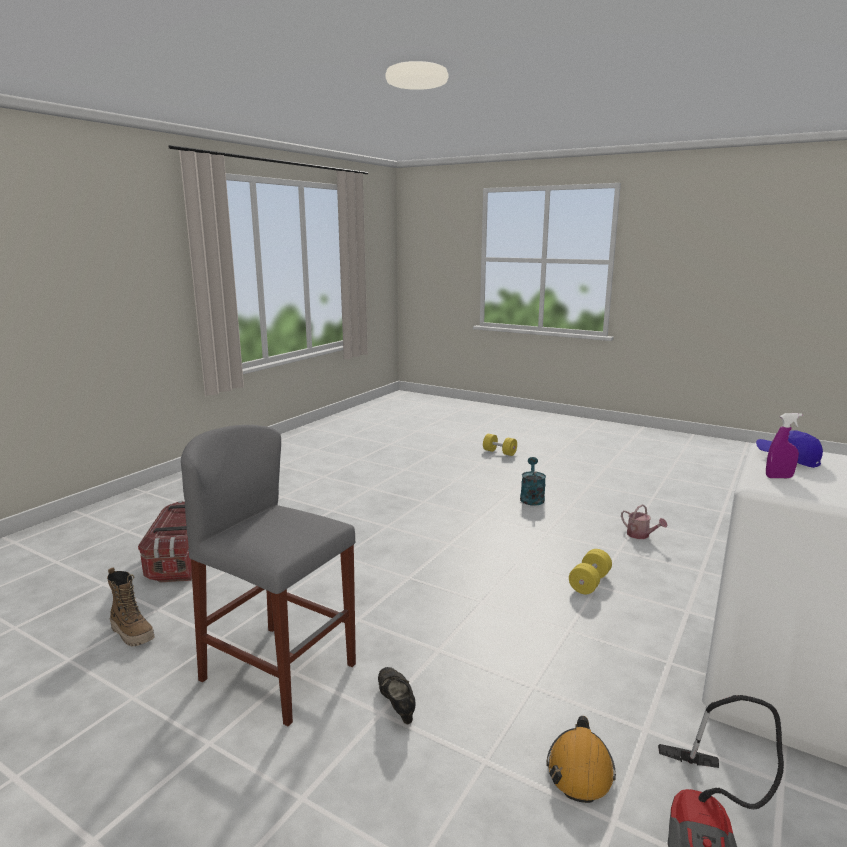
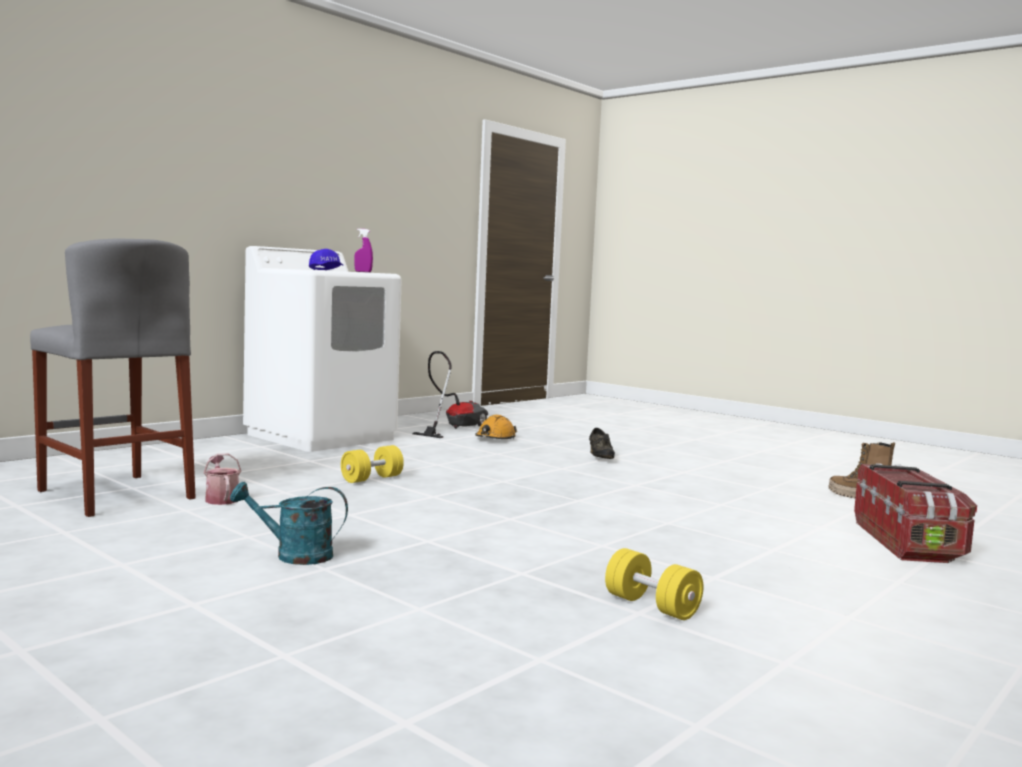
camera: 170 degrees left, 10 degrees down
(279, 672) = (696, 473): grey stool -> grey stool (115, 494)
(499, 452) = (162, 691): yellow dumbbell -> yellow dumbbell (651, 606)
(531, 497) = (294, 555): turquoise watering can -> turquoise watering can turned 75 degrees clockwise

